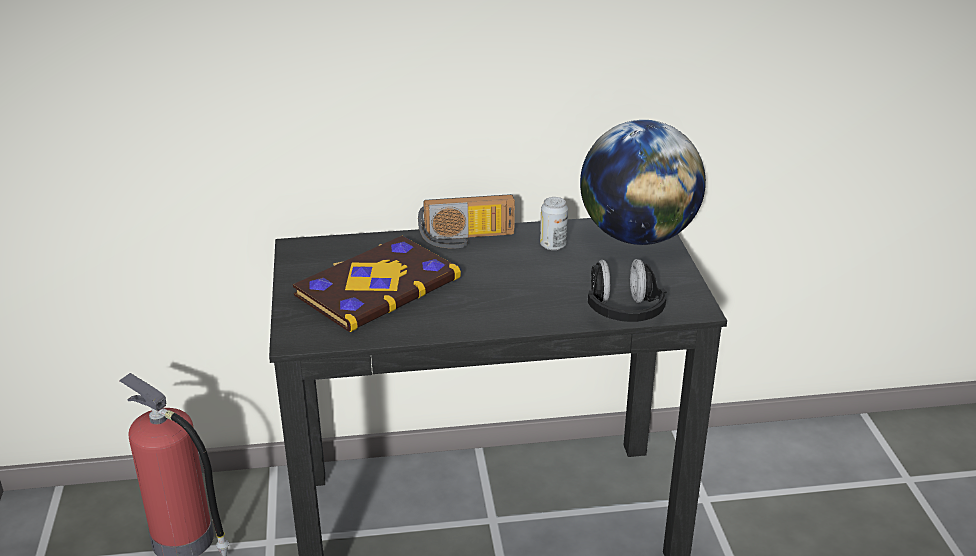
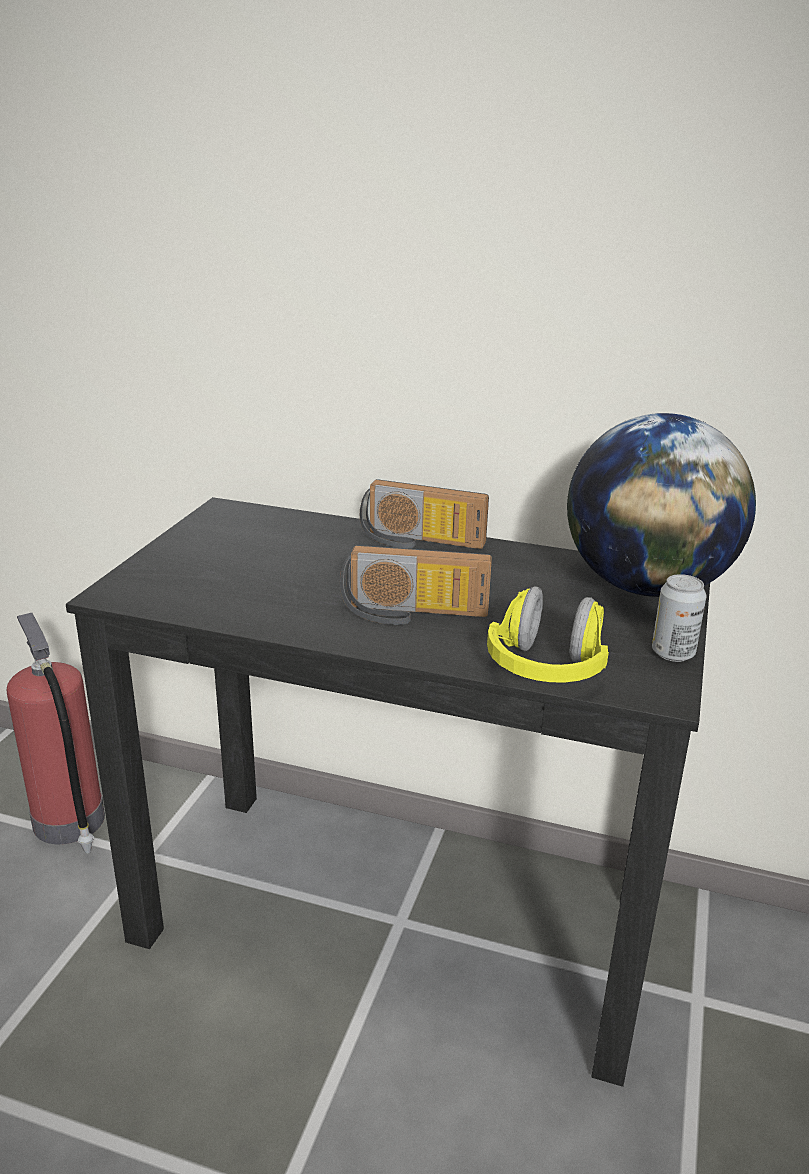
camera: 25 degrees right, 5 degrees down
(376, 286) = (263, 563): book -> none
(513, 297) = (413, 614): none -> radio
(553, 245) = (521, 571): can -> can (673, 653)
(623, 311) = (547, 668): black headphones -> yellow headphones

